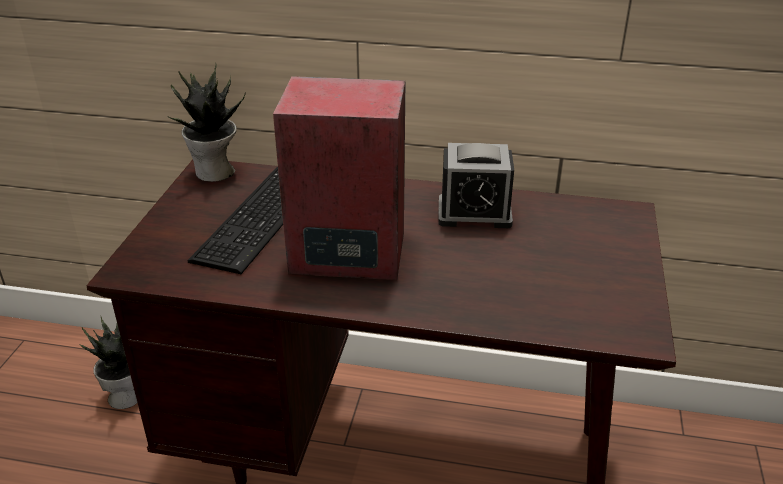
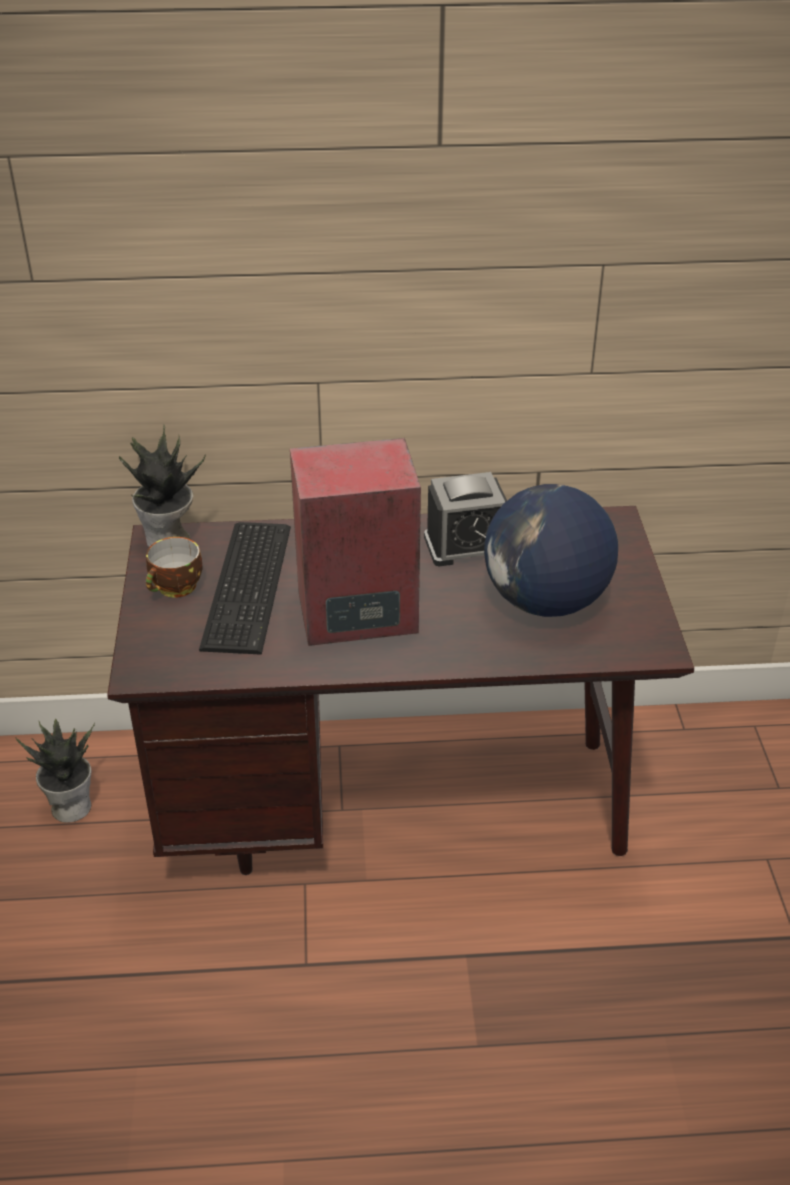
camera: 15 degrees left, 5 degrees up
(199, 209) = (176, 588): none -> cup
(534, 272) = (545, 602): none -> globe

